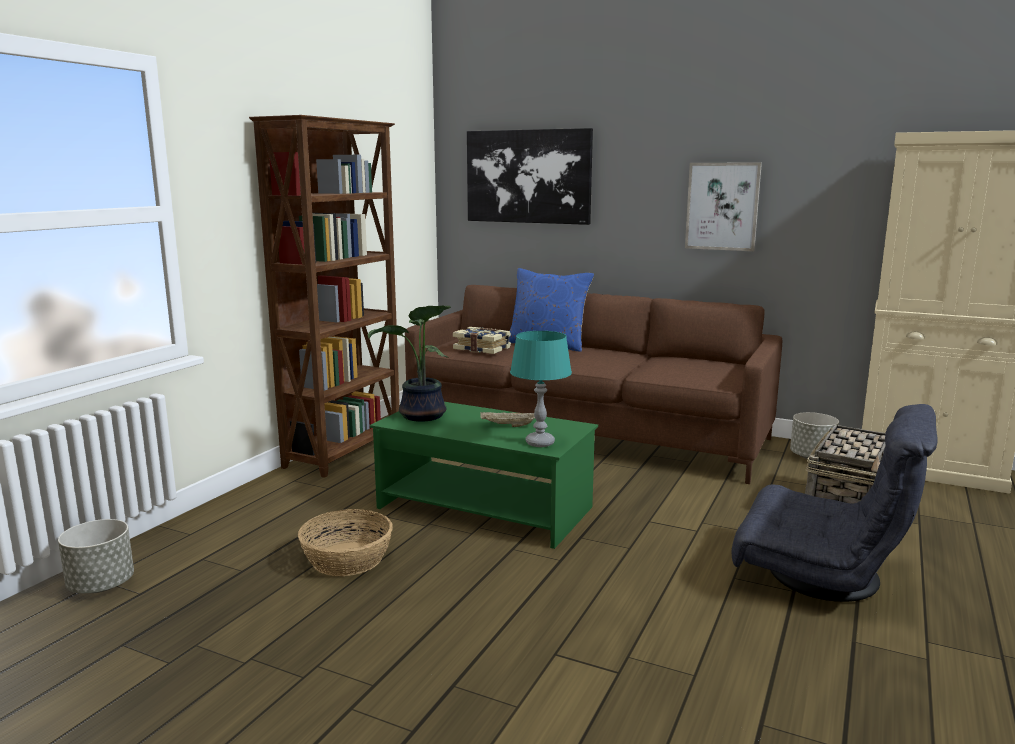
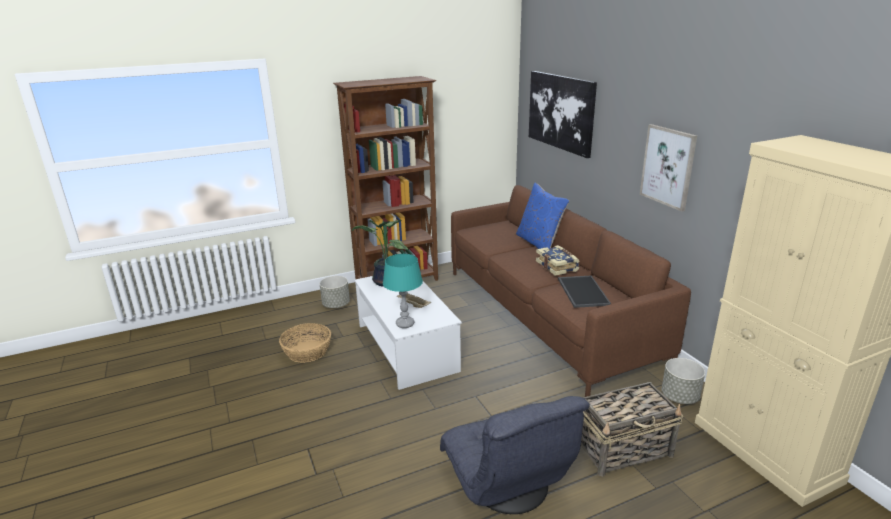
camera: 40 degrees right, 10 degrees up
(102, 585) = (217, 325): grey planter -> grey planter (336, 305)
(482, 349) = (490, 237): book -> book (557, 266)
(486, 508) = (407, 348): green coffee table -> white coffee table
(677, 366) = (581, 291): none -> tray

